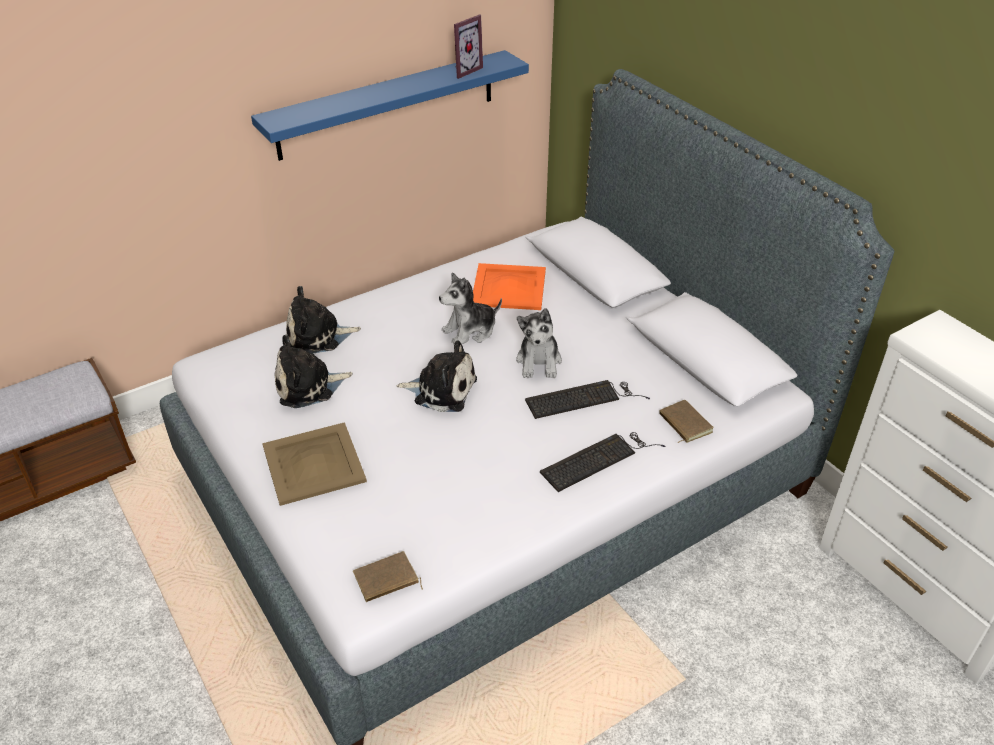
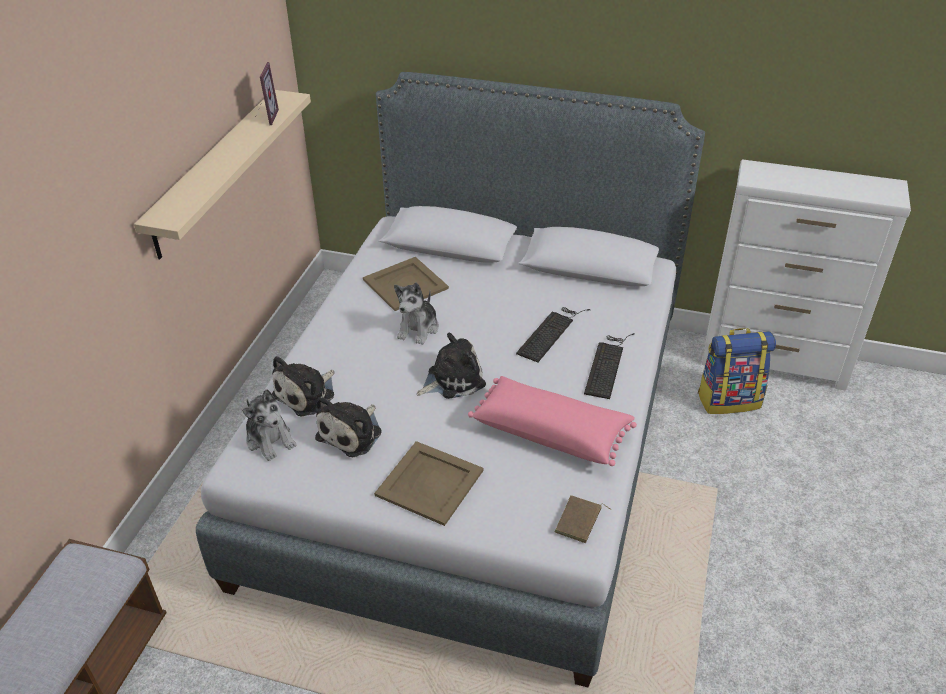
camera: 40 degrees left, 0 degrees up
(387, 105) = (216, 171): blue shelf -> beige shelf
(466, 487) = (551, 431): none -> pink pillow
(508, 287) = (405, 284): orange tray -> beige tray
(539, 362) = (492, 324): plush toy -> plush toy (270, 439)
(683, 424) = (627, 314): brown book -> none
(808, 601) = (729, 399): none -> backpack

